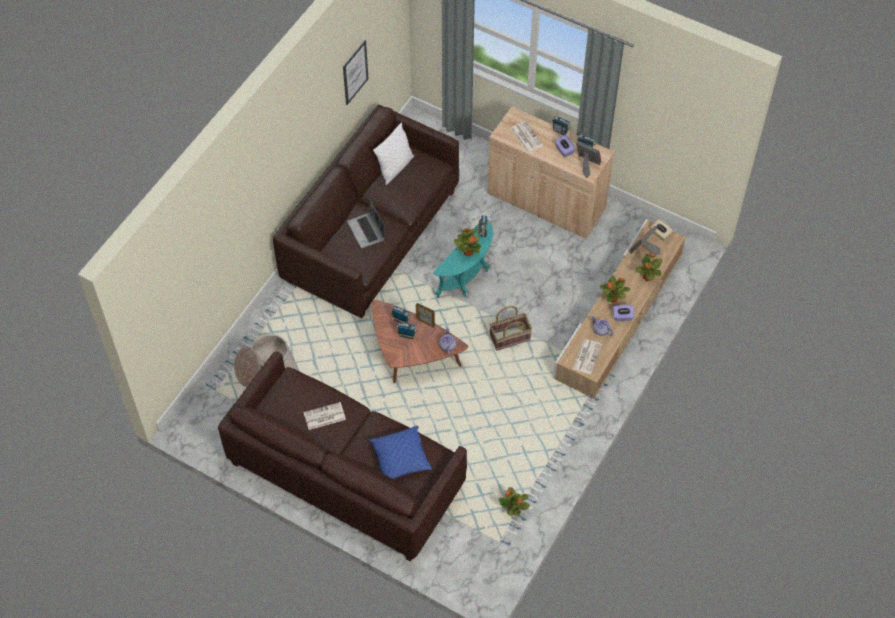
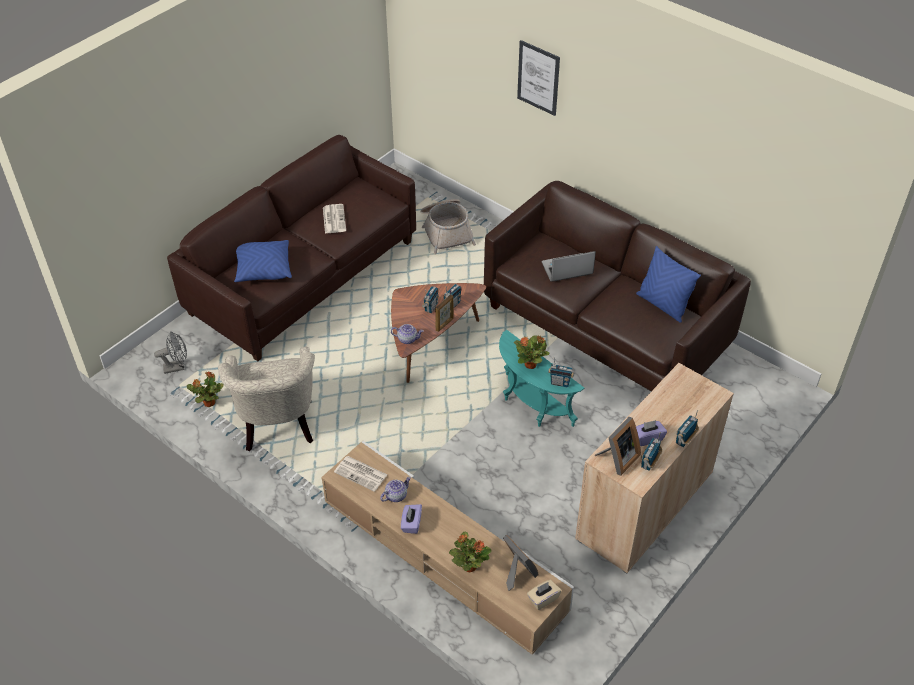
camera: 100 degrees right, 10 degrees down
(355, 72) = (738, 188): picture -> picture (538, 78)
(395, 168) = (663, 305): white pillow -> blue pillow
(477, 550) = (177, 367): none -> grey fan
(510, 337) = (436, 433): basket -> none
(526, 136) = (676, 400): newspaper -> none
(529, 449) = (278, 429): none -> beige armchair
(613, 298) = (443, 519): potted plant -> none

